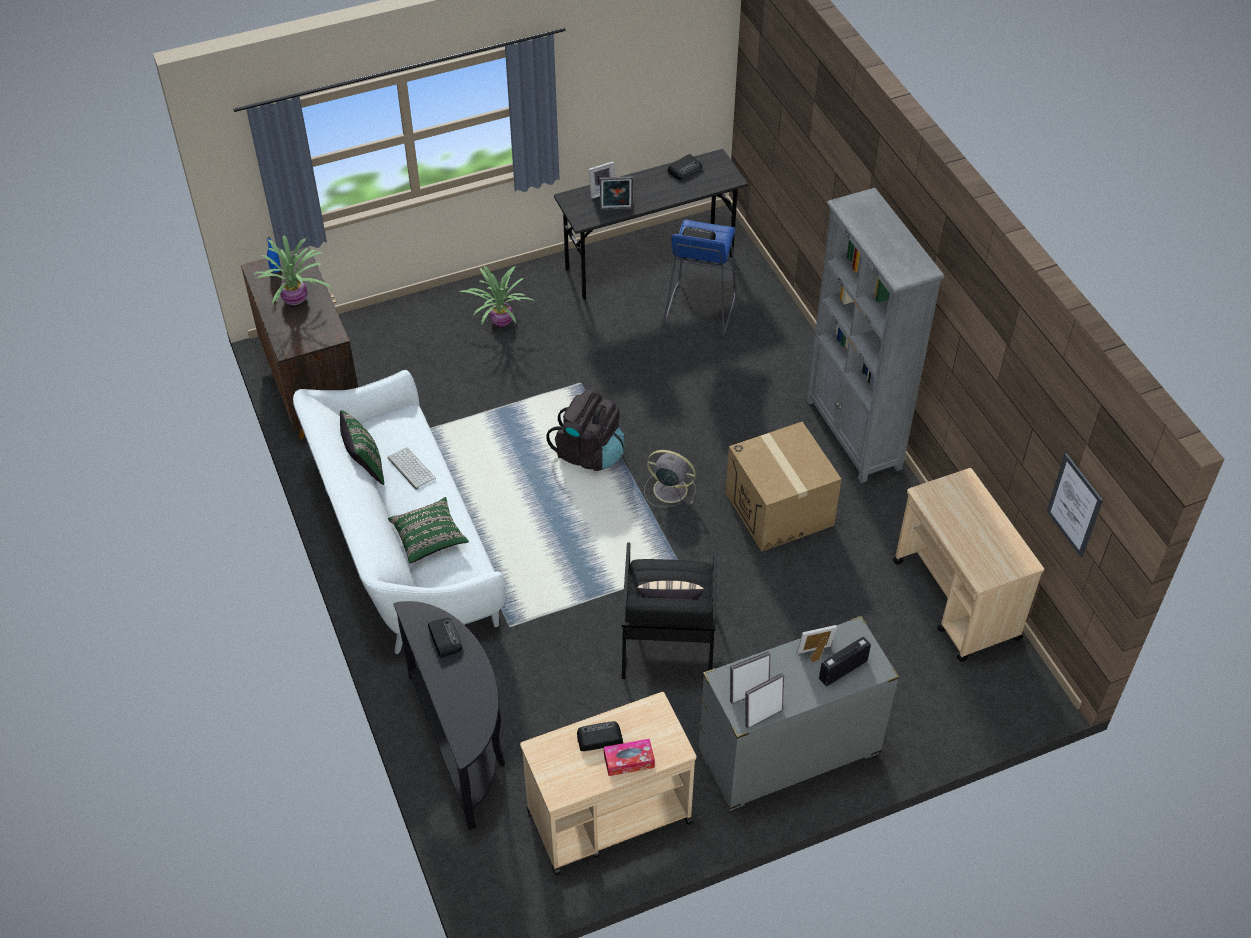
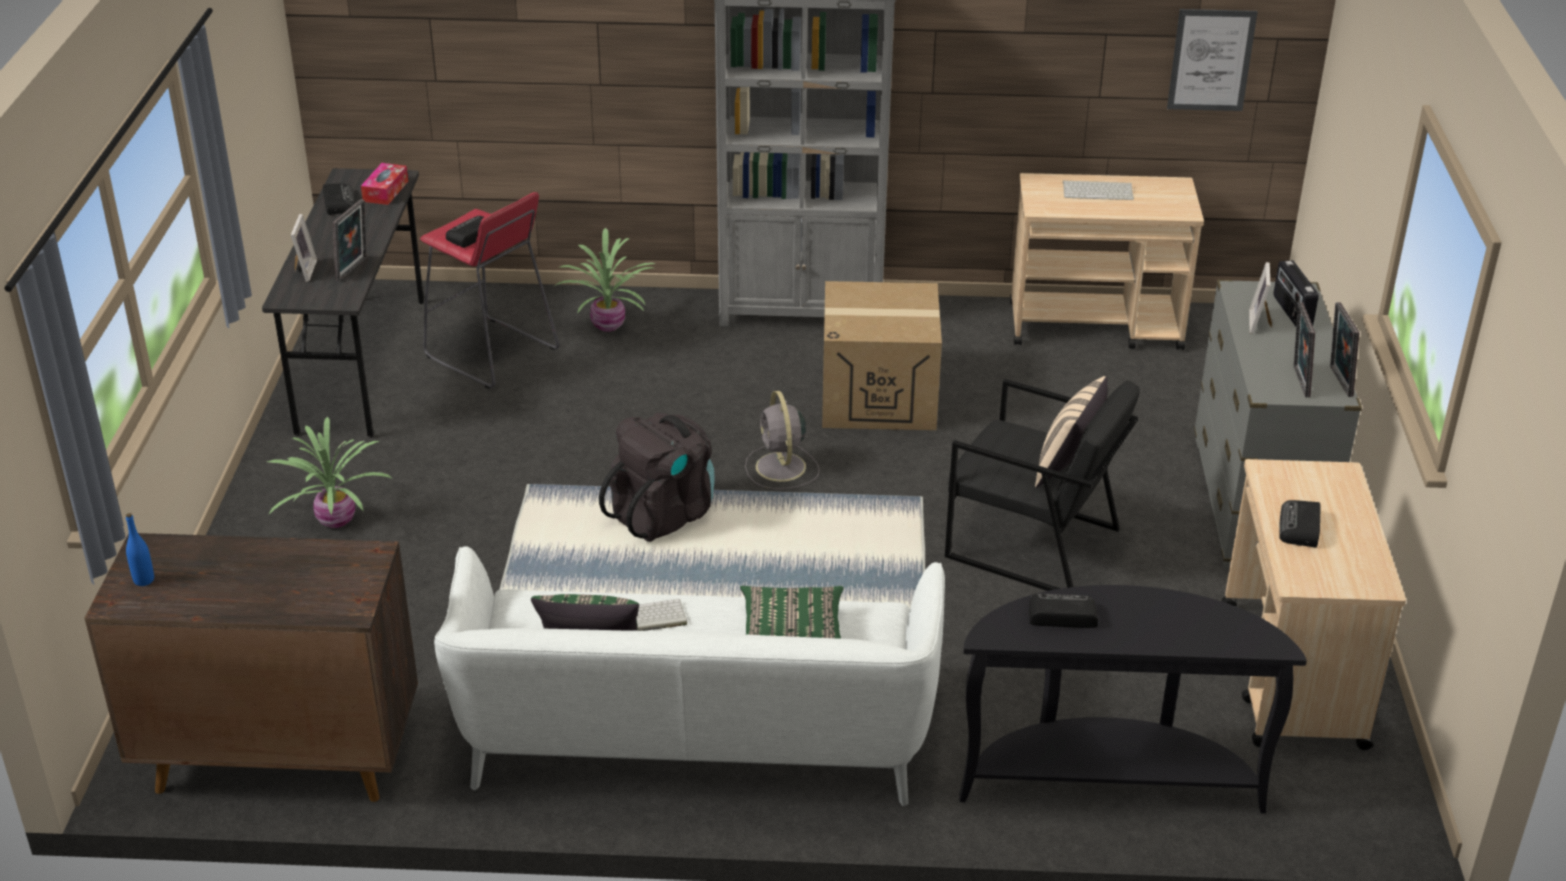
camera: 65 degrees left, 15 degrees down
(296, 300) = (245, 575): potted plant -> potted plant (610, 325)
(629, 761) = (1347, 514): tissue box -> tissue box (385, 191)
(668, 489) = (781, 468): grey fan -> grey fan turned 60 degrees counterclockwise
(699, 310) = (491, 354): blue stool -> red stool
(977, 519) = (1098, 191): none -> keyboard

